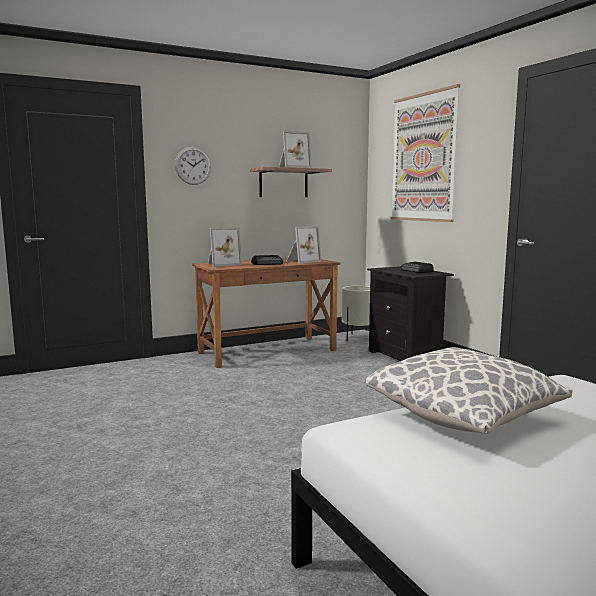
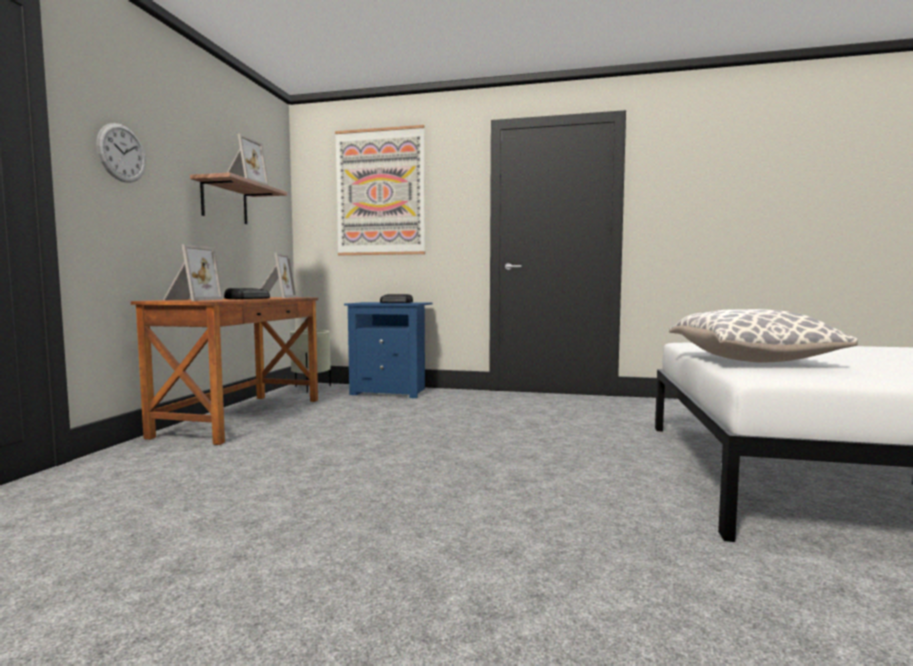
camera: 50 degrees left, 5 degrees down
(406, 356) = (391, 391): black nightstand -> blue nightstand

